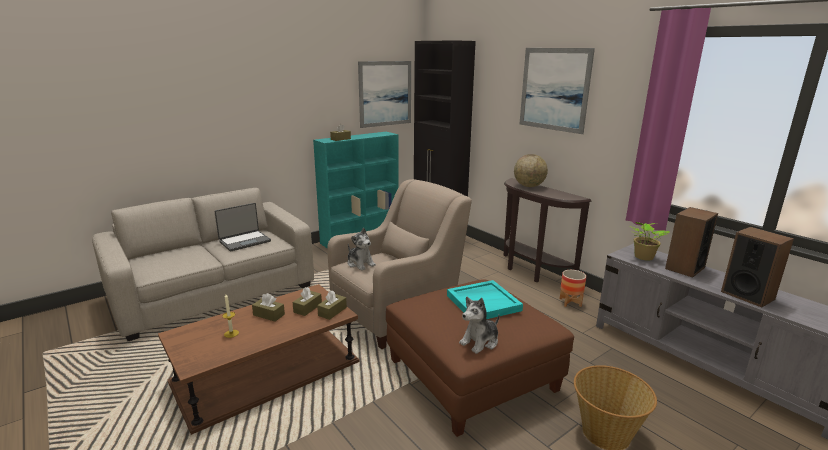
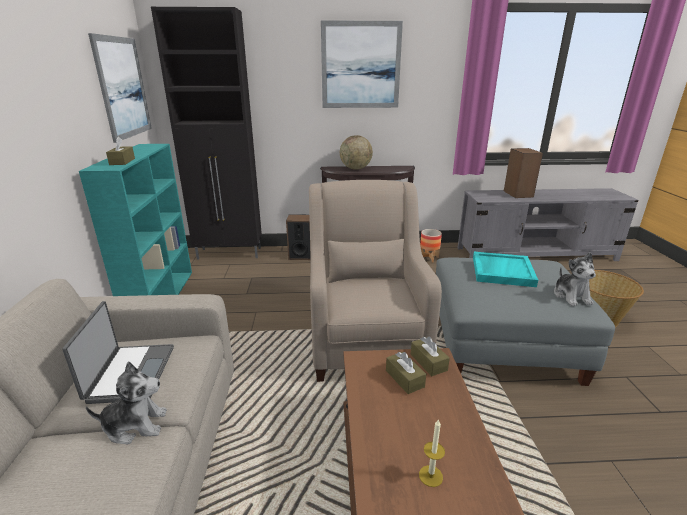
camera: 55 degrees left, 5 degrees up
(269, 315) = (398, 419): brown tissue box -> none
(360, 264) = (357, 300): plush toy -> plush toy (135, 425)
(473, 375) = (503, 341): brown ottoman -> grey ottoman
(643, 257) = (492, 196): potted plant -> none
(747, 295) = (566, 196): speaker -> speaker (301, 256)

